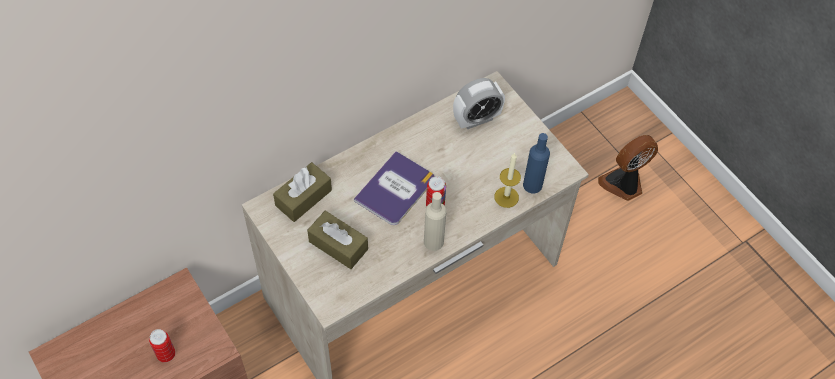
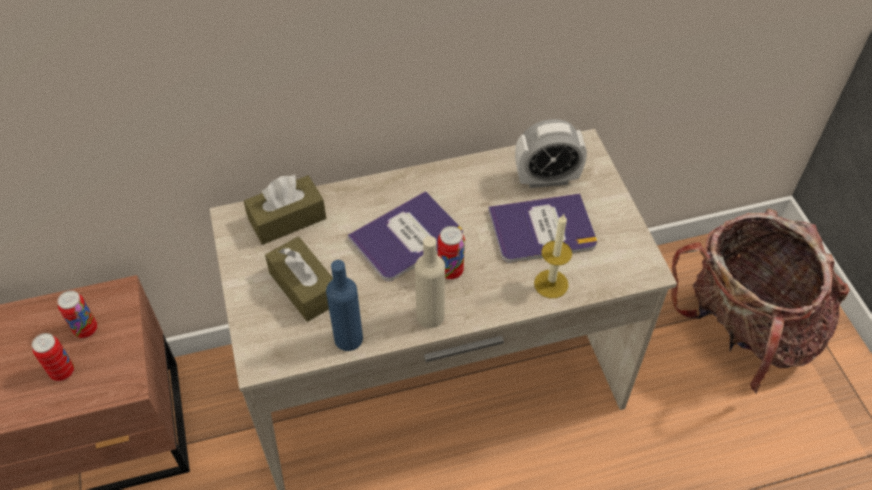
camera: 20 degrees right, 5 degrees down
(168, 319) = (86, 329): none -> can
(487, 158) = (542, 229): none -> book
(532, 185) = (592, 277): blue bottle -> blue bottle (348, 338)
(623, 184) = (744, 332): fan -> backpack

